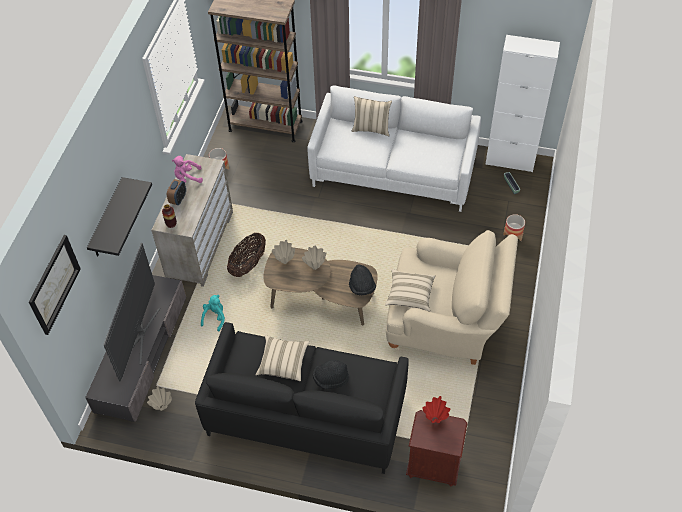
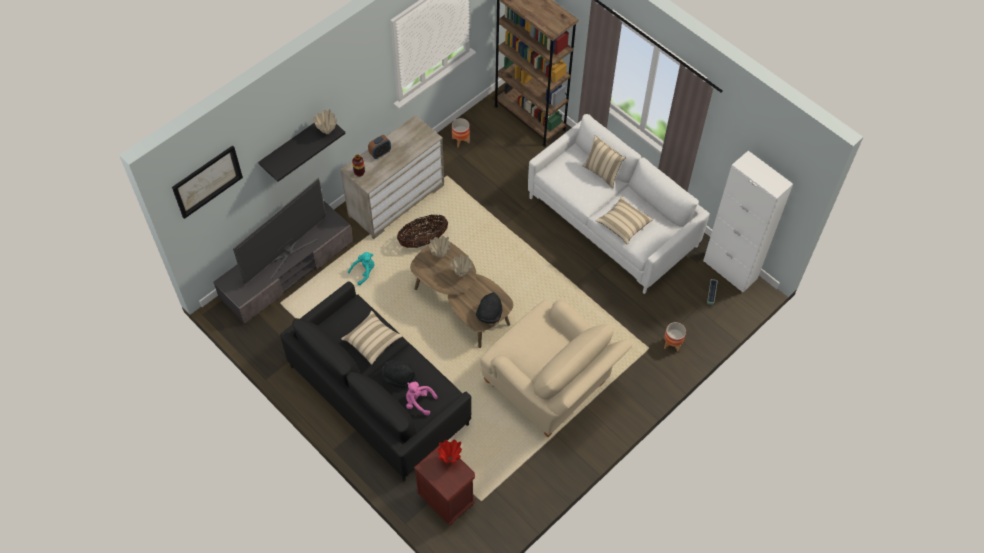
camera: 30 degrees right, 5 degrees up
(162, 408) = (272, 324): beige vase -> beige vase (327, 132)
(187, 178) = (401, 138): pink plush toy -> pink plush toy (418, 402)
(410, 295) = (516, 344): beige pillow -> beige pillow (623, 225)

